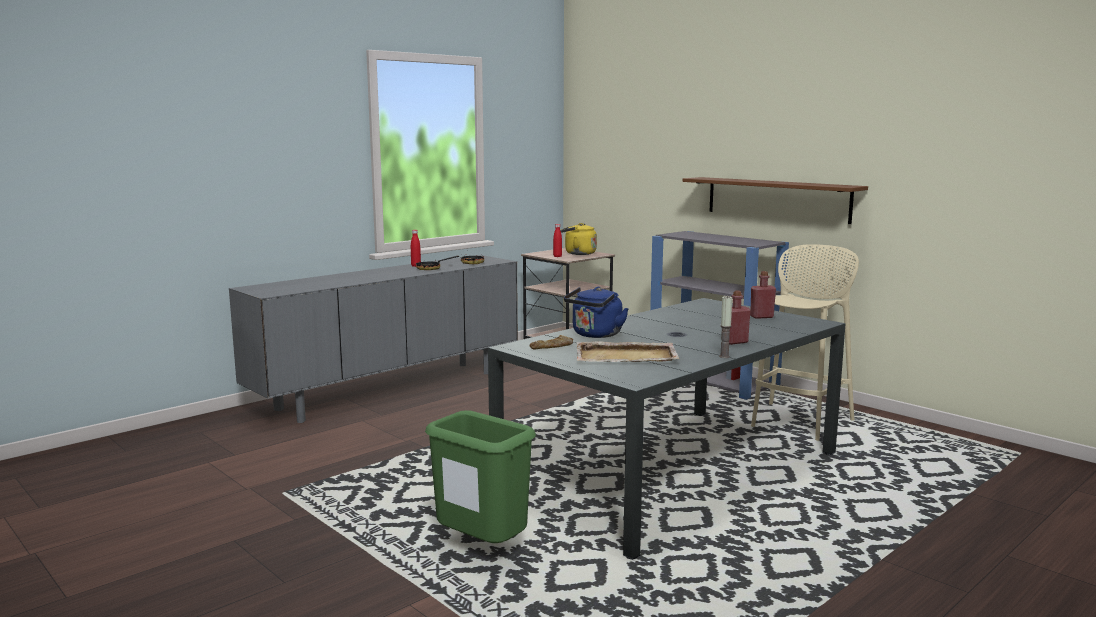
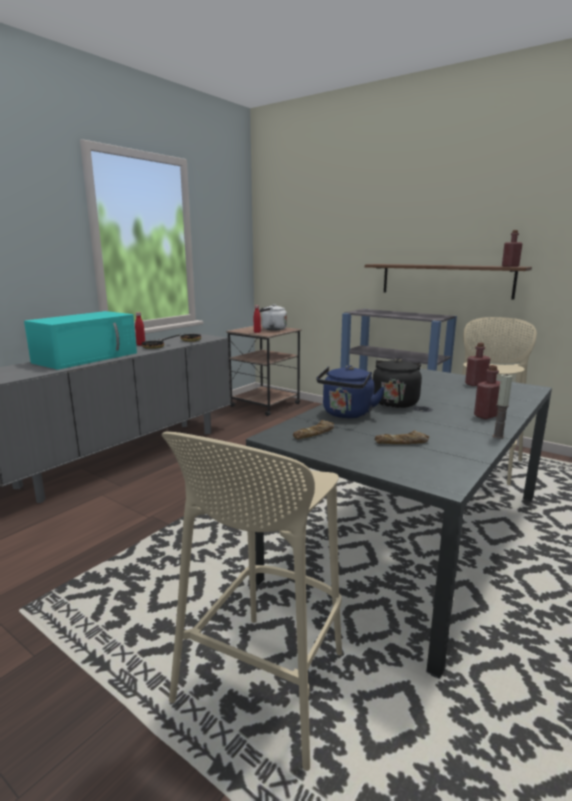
camera: 10 degrees left, 5 degrees up
(357, 276) = (87, 357): none -> turquoise microwave
(480, 549) = (265, 683): green trash can -> beige stool
(578, 253) = (272, 329): yellow kettle -> white kettle
(627, 356) = (402, 443): beige tray -> bread
(653, 328) = (394, 402): none -> black kettle
(840, 185) = (510, 266): none -> red bottle

